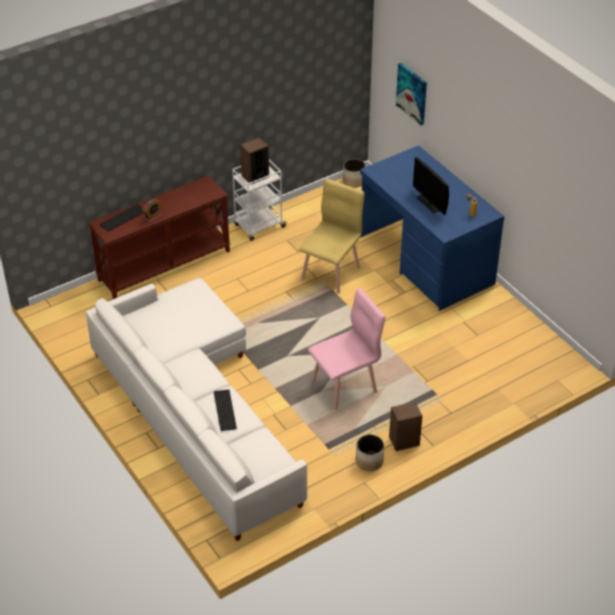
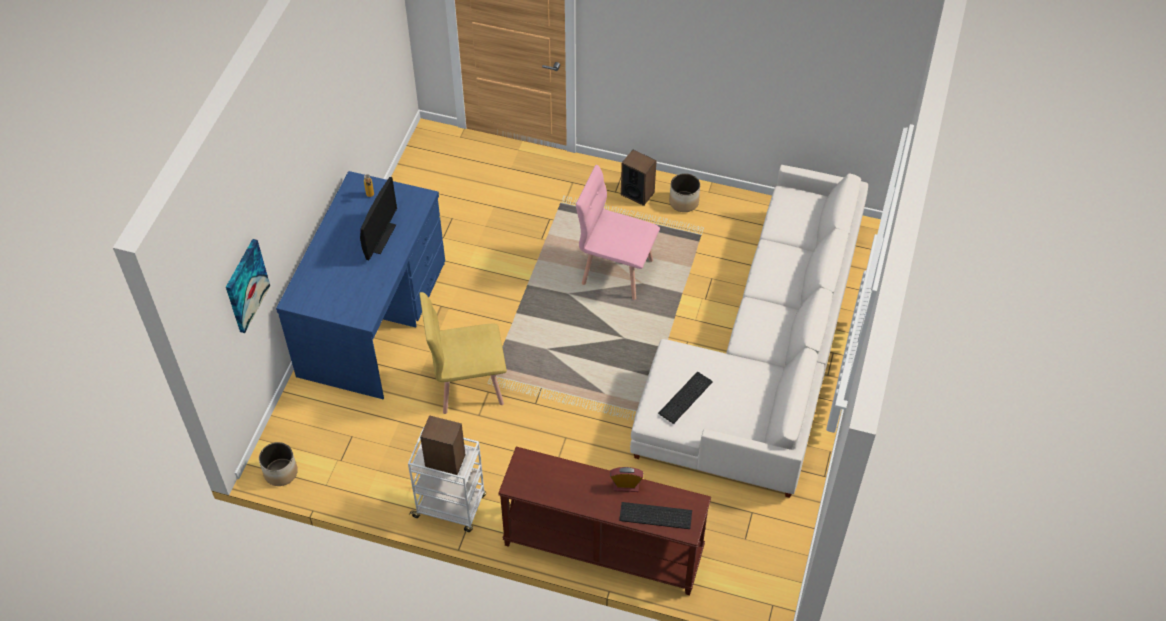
camera: 130 degrees left, 10 degrees up
(223, 410) = (780, 271): keyboard -> keyboard (686, 398)

